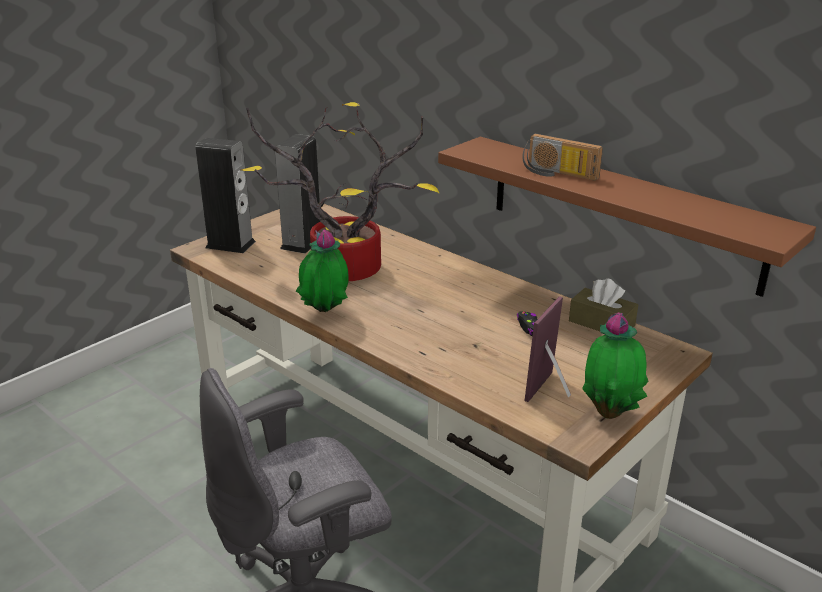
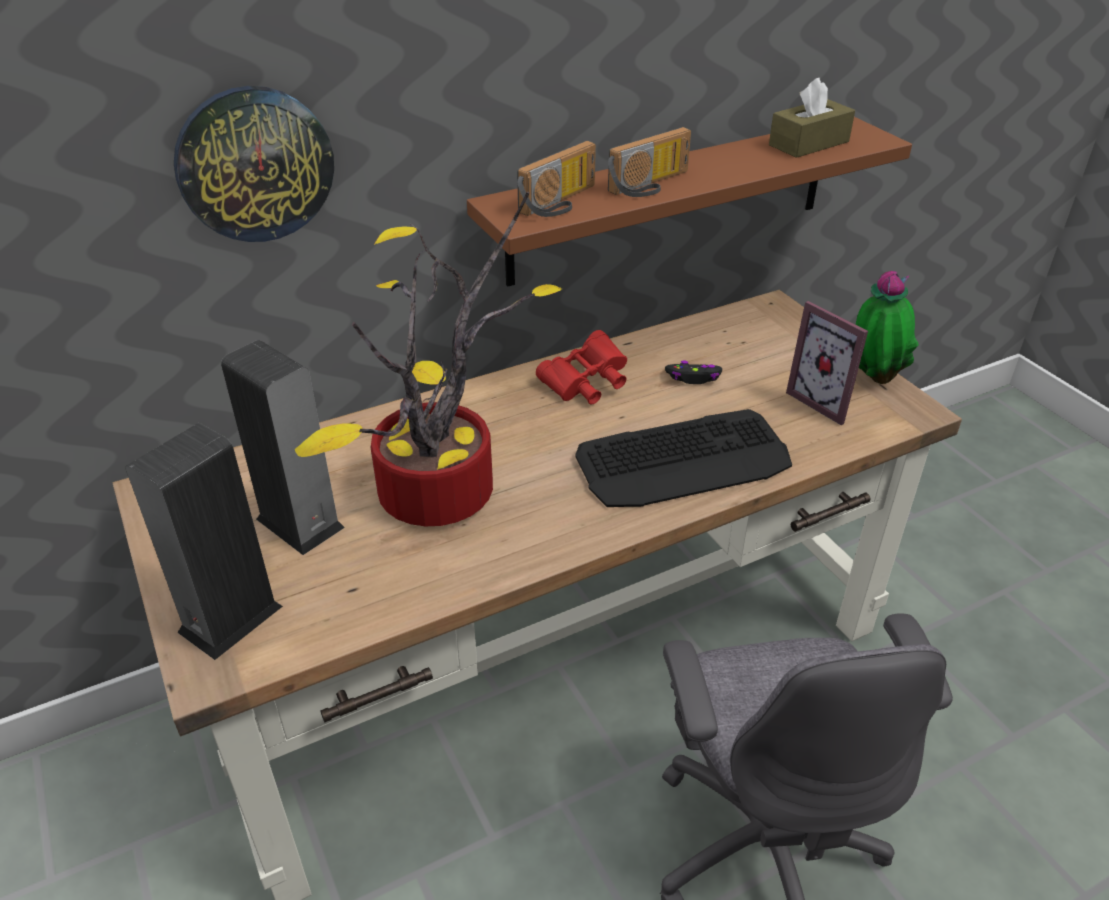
camera: 70 degrees left, 10 degrees up
(325, 314) = (567, 543): potted plant -> none
(386, 66) = (255, 164): none -> wall clock
(429, 340) = (684, 461): none -> keyboard
(488, 293) = (586, 385): none -> red binoculars
(500, 156) = (562, 203): none -> radio
(601, 323) = (698, 330): brown tissue box -> brown tissue box (808, 143)

